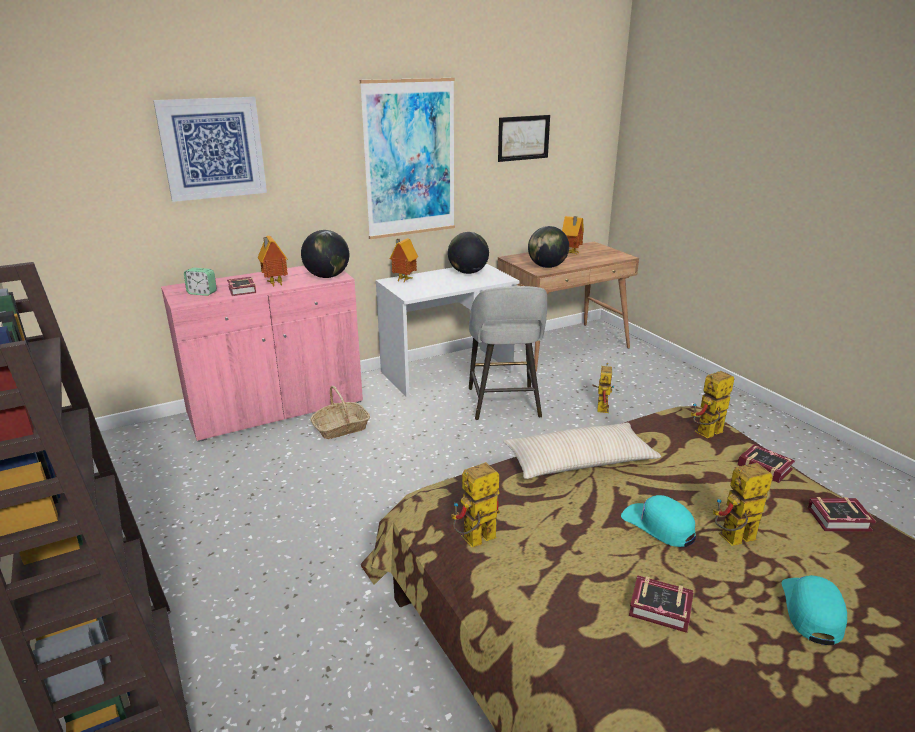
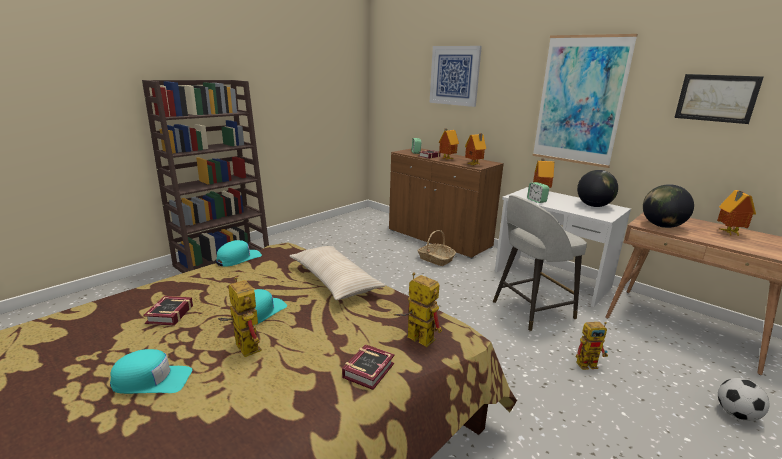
camera: 70 degrees right, 5 degrees down
(276, 408) = (438, 238): pink cabinet -> brown cabinet
(327, 276) = (474, 165): globe -> toy house
(433, 289) = (536, 200): none -> alarm clock
(474, 542) = (238, 258): toy robot -> turquoise cap
(669, 376) = (736, 414): none -> football
(842, 520) = (283, 417): book -> none

